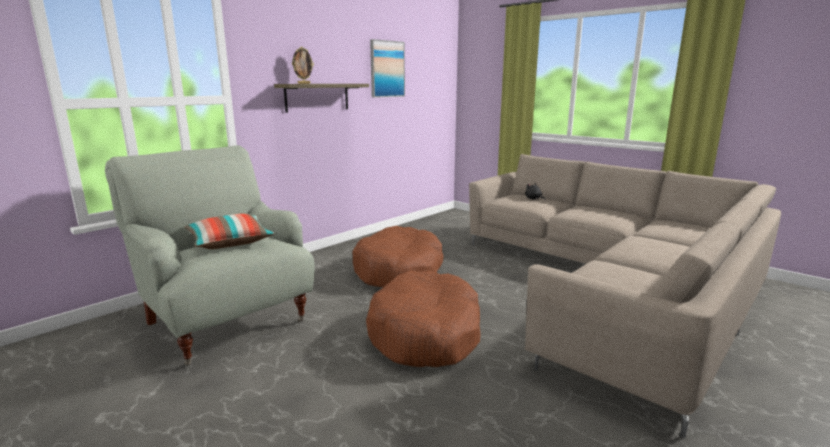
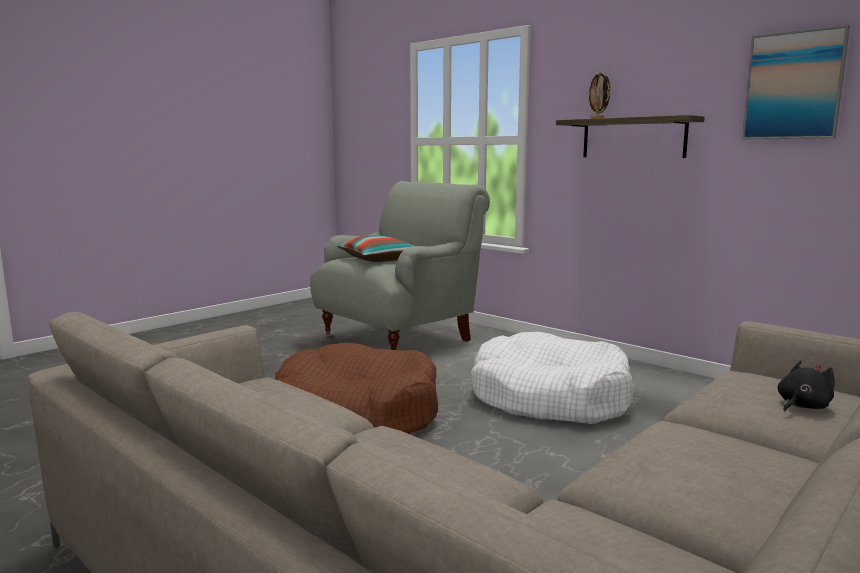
camera: 90 degrees right, 5 degrees down
(398, 270) = (549, 398): brown dog bed -> white dog bed

